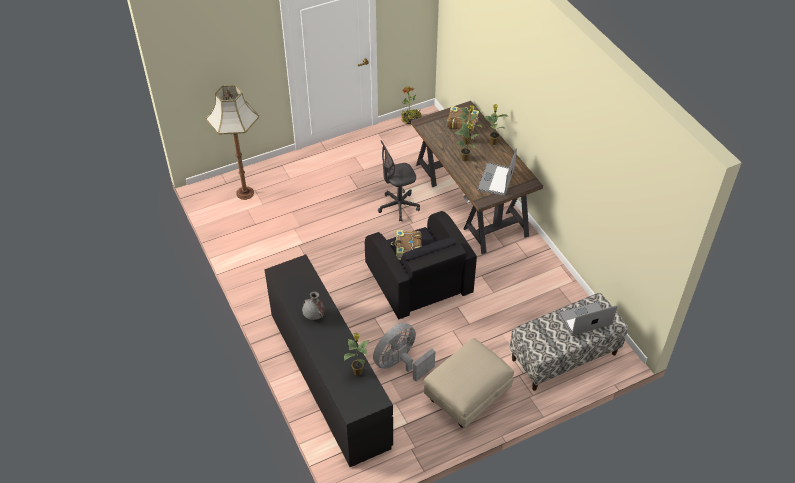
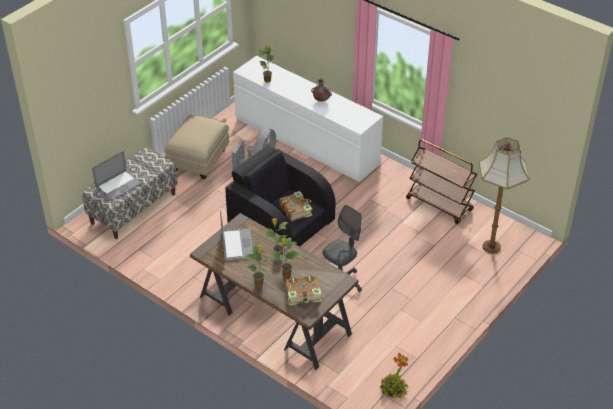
camera: 155 degrees right, 5 degrees down
(252, 248) = (440, 204): none -> brown cart
(328, 378) = (306, 141): black dresser -> white dresser

